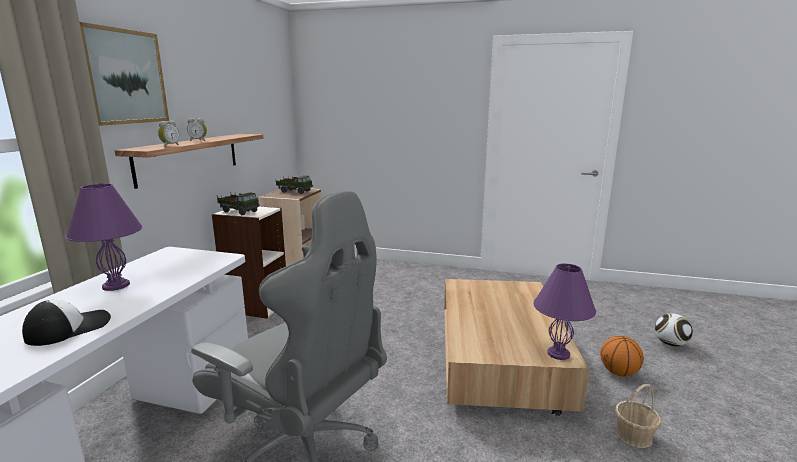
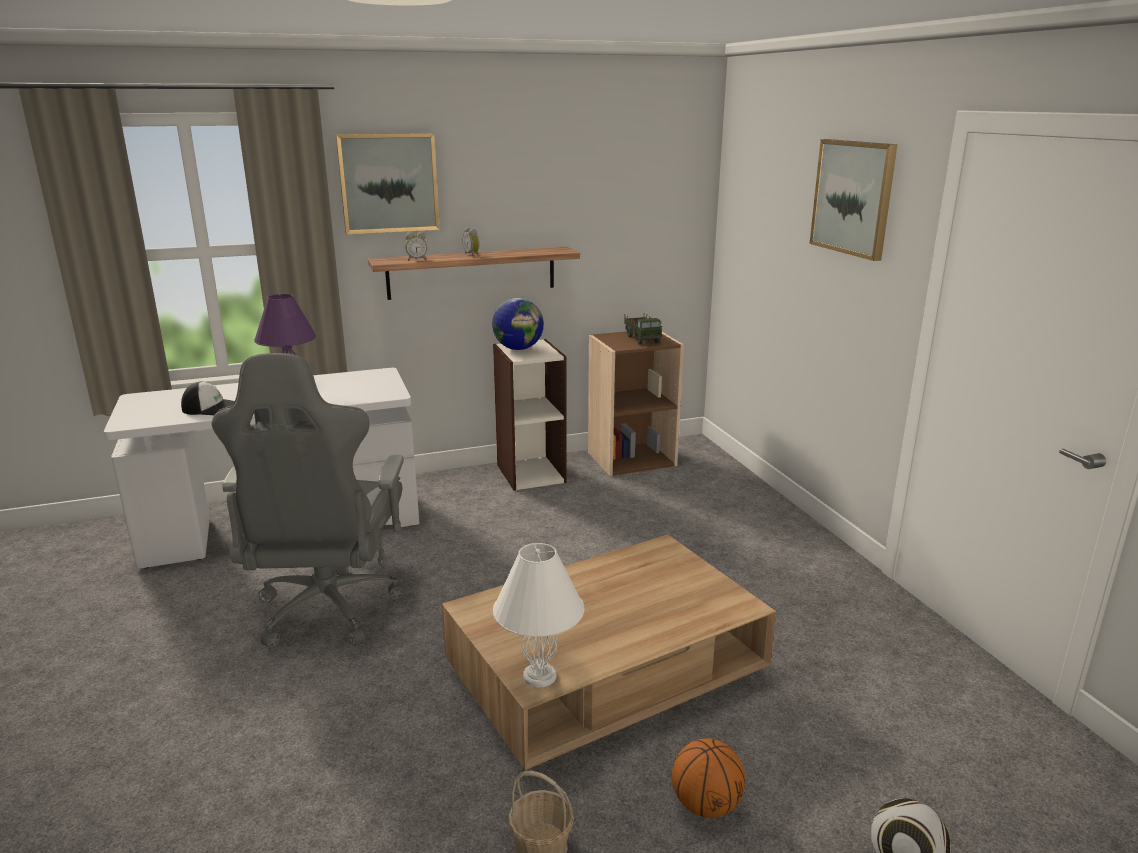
camera: 55 degrees right, 5 degrees up
(239, 211) = (518, 348): toy truck -> globe
(425, 85) = (853, 197): none -> picture
(558, 354) = (539, 676): purple table lamp -> white table lamp

